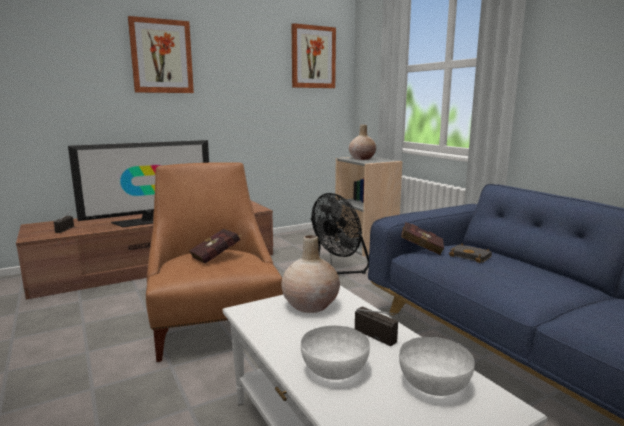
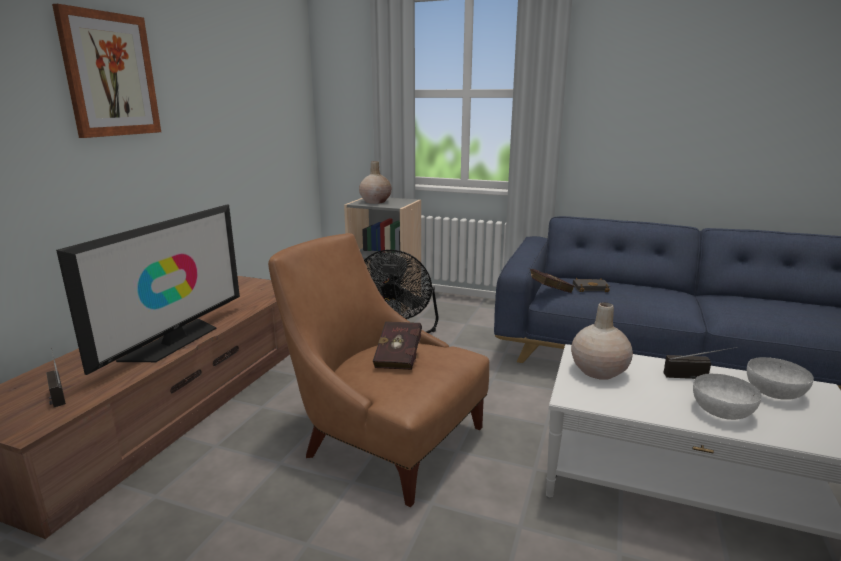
camera: 40 degrees left, 5 degrees up
(313, 57) = (277, 73): picture -> none

